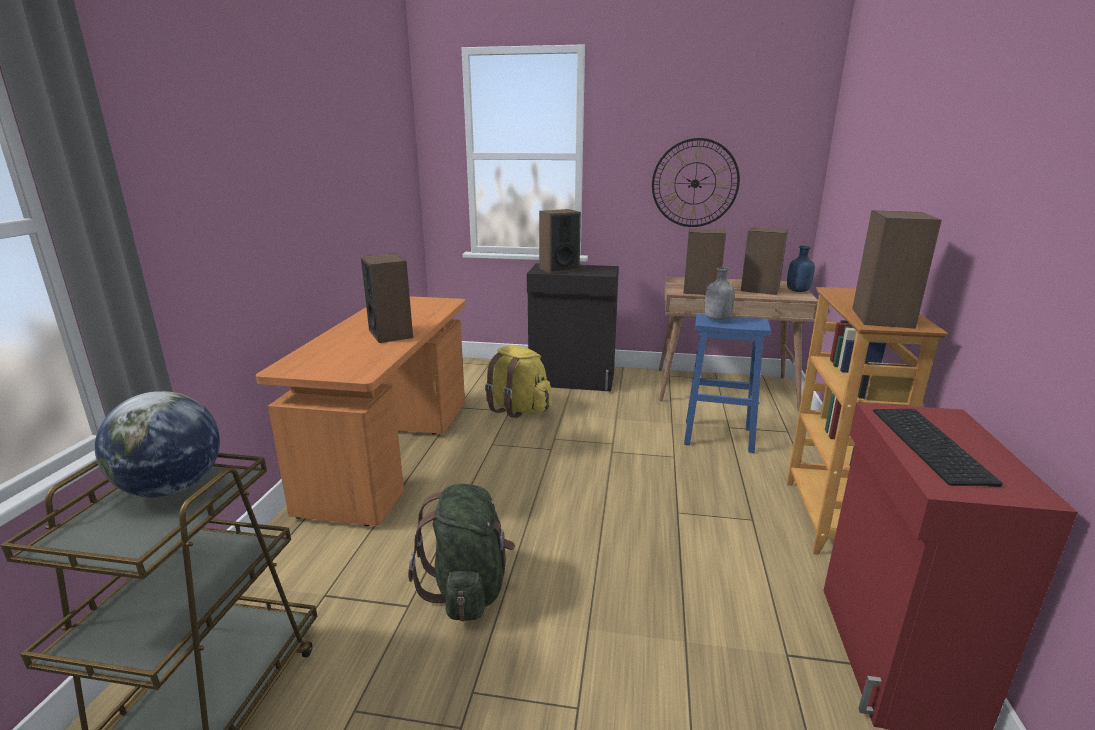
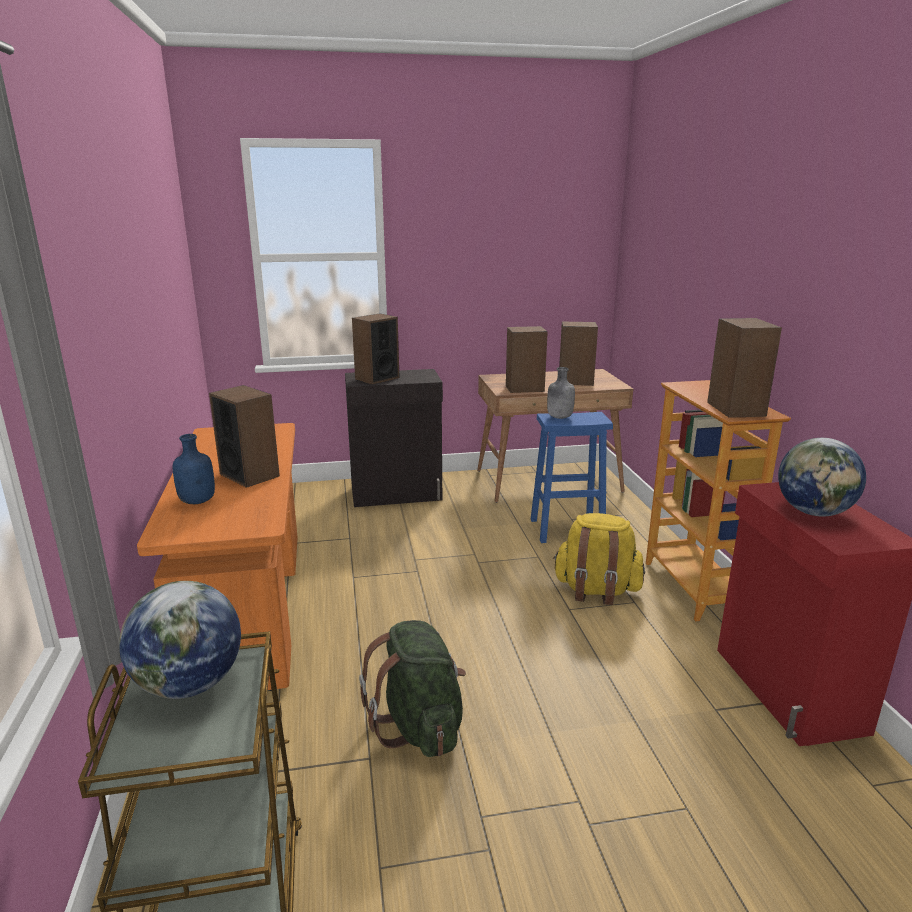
camera: 20 degrees left, 0 degrees up
(518, 409) = (358, 534): yellow backpack -> yellow backpack (596, 590)
(695, 183) = (500, 279): wall clock -> none
(798, 291) = (609, 379): blue bottle -> blue bottle (198, 501)
(933, 445) = (814, 512): keyboard -> globe

